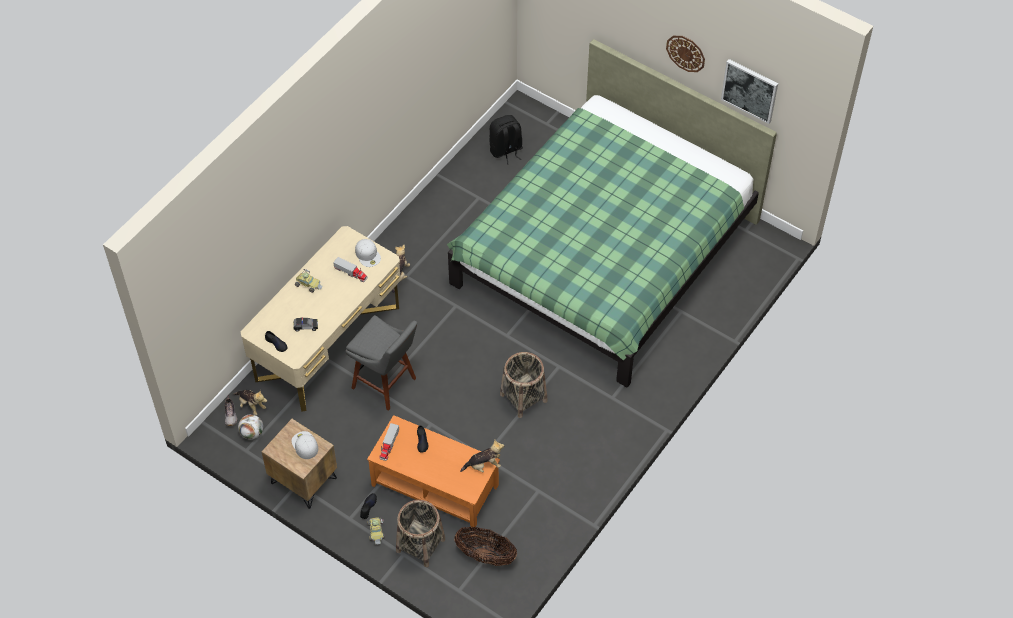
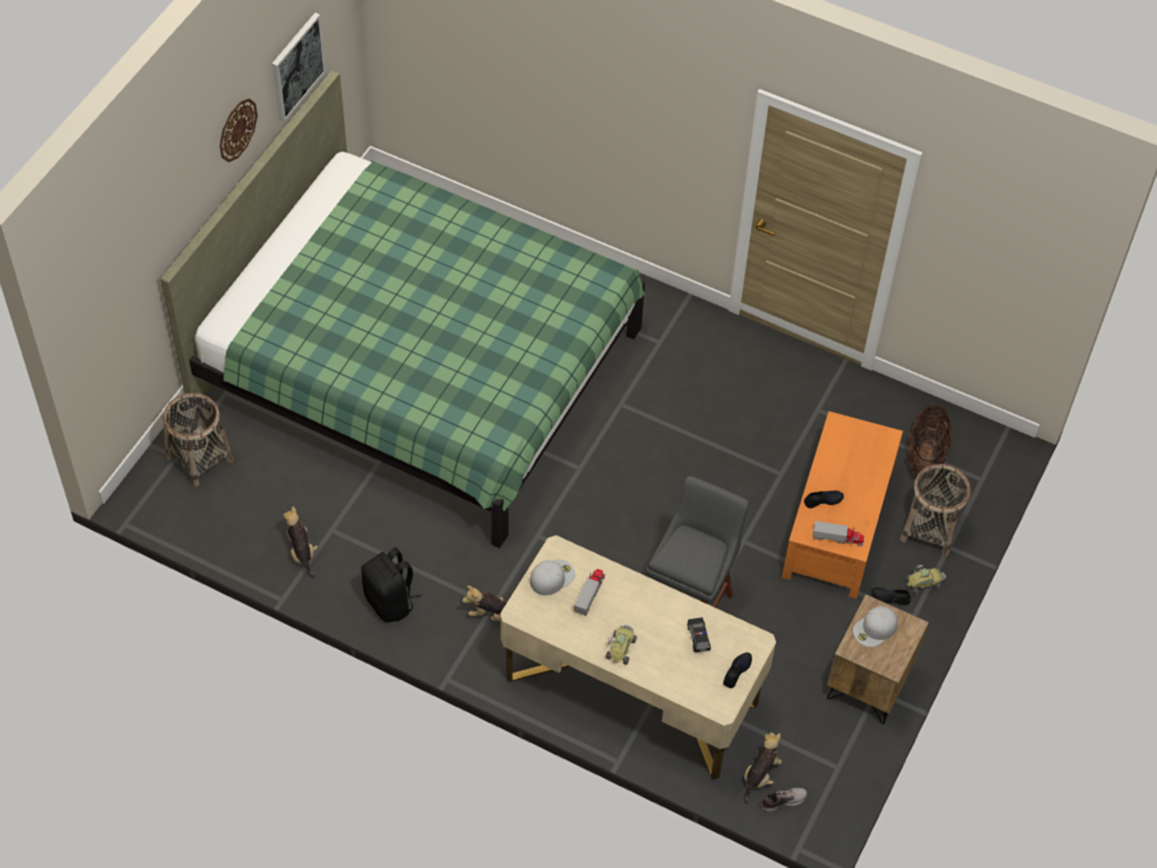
camera: 100 degrees left, 0 degrees up
(252, 433) = (807, 765): football -> none
(484, 465) = (842, 426): plush toy -> plush toy (301, 552)
(506, 151) = (235, 504): black backpack -> black backpack (390, 602)
(523, 397) = (679, 438): basket -> basket (200, 458)

